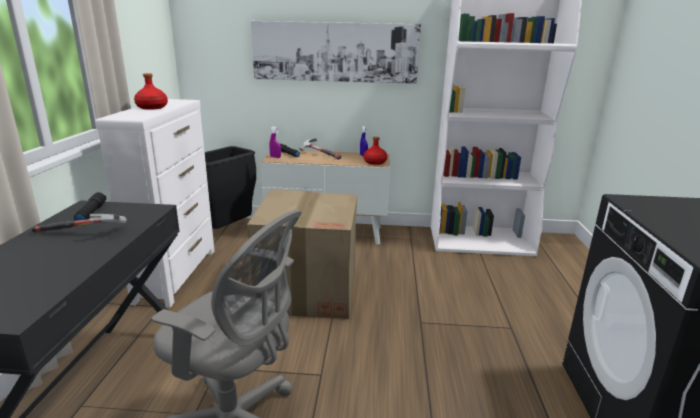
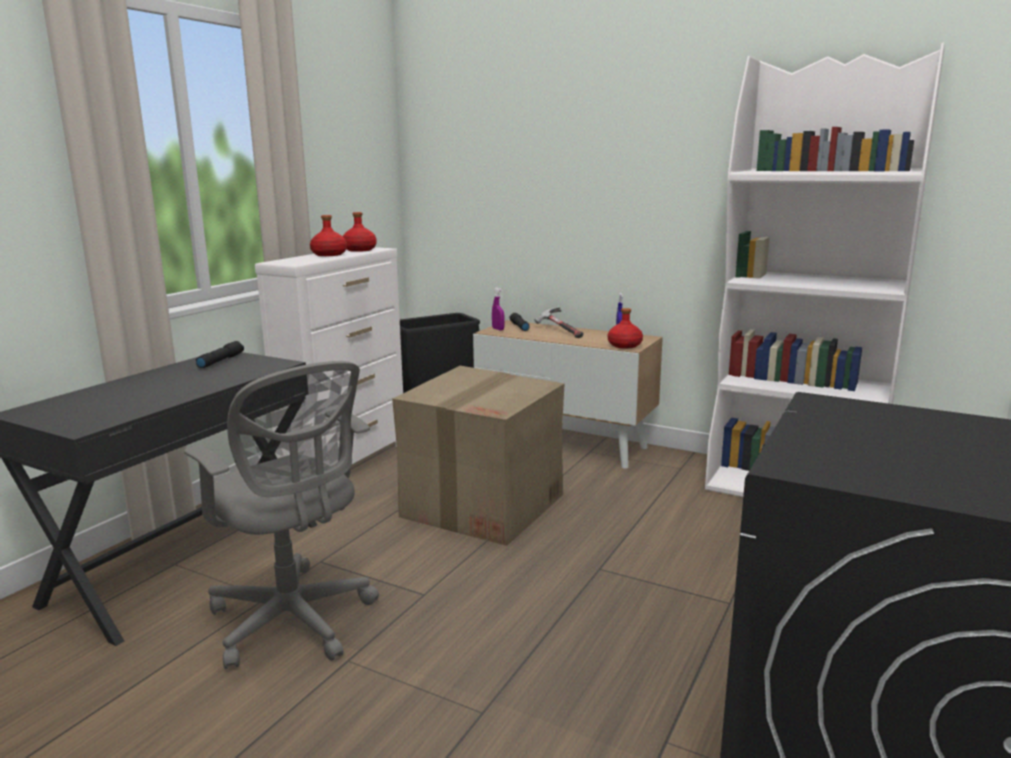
camera: 25 degrees right, 5 degrees down
(81, 233) = (194, 376): hammer -> none
(171, 102) = (359, 250): none -> red bottle
(335, 52) = (590, 189): picture -> none

